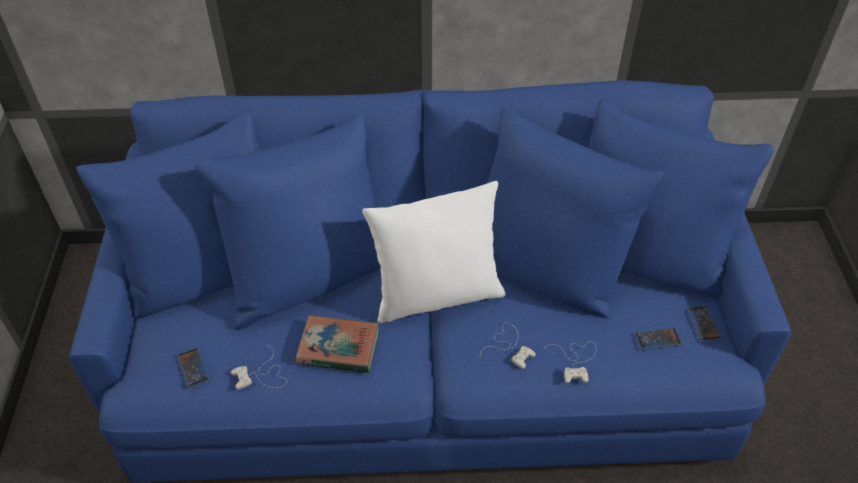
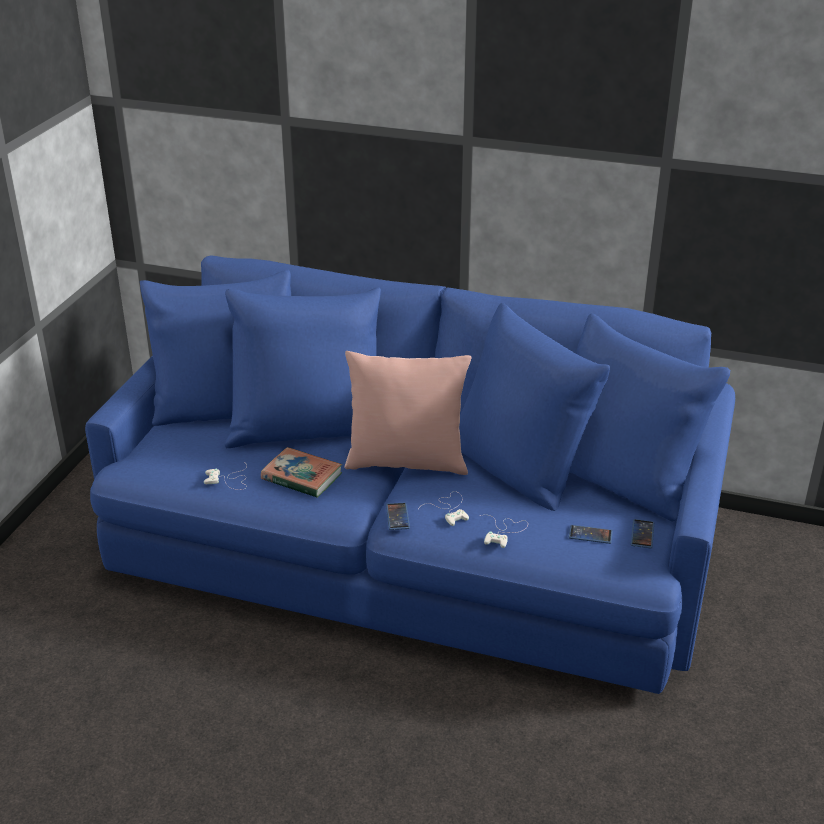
camera: 20 degrees right, 15 degrees down
(193, 368) = (178, 463): phone -> phone (397, 517)
(437, 295) = (407, 462): white pillow -> pink pillow

